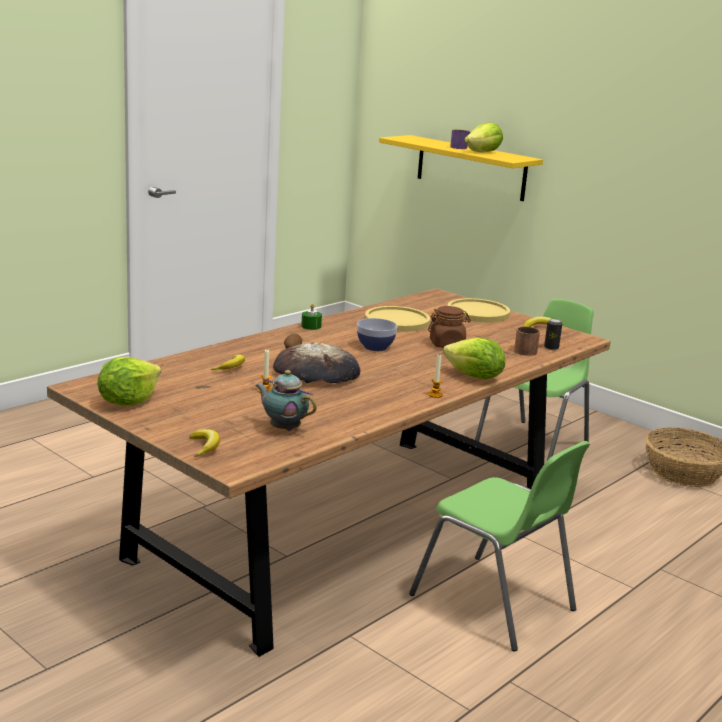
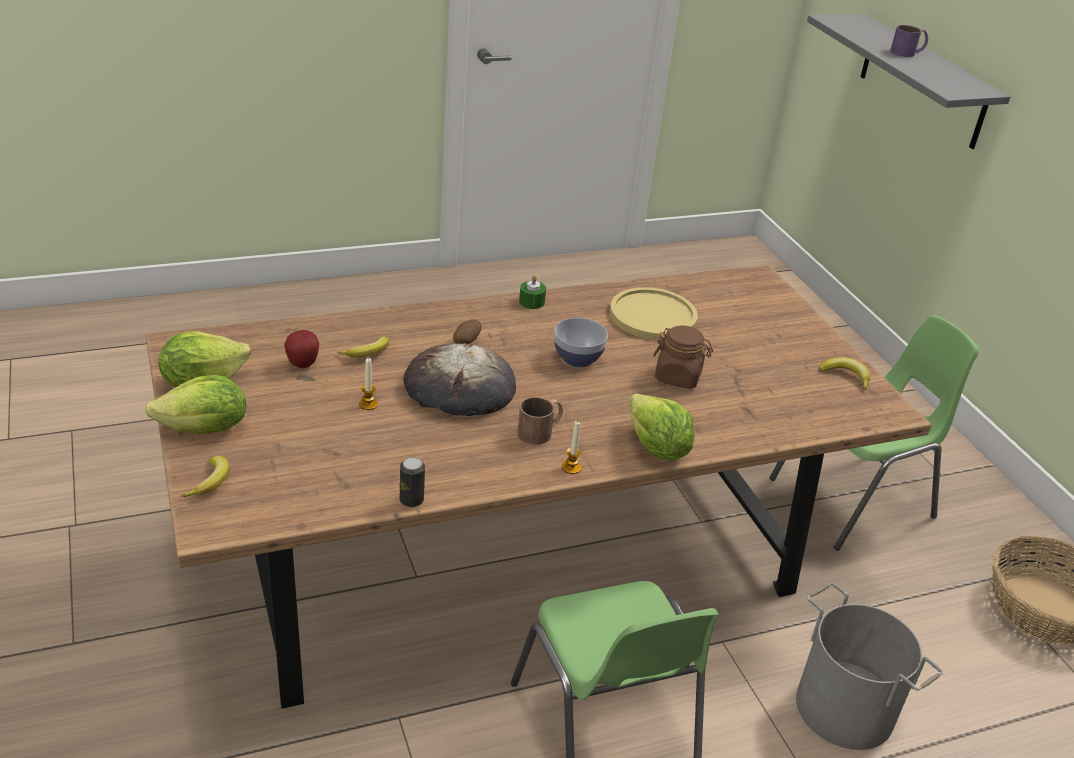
camera: 25 degrees right, 15 degrees up
(192, 380) = (302, 364): none -> apple
(283, 428) = (327, 476): teapot -> none
(471, 168) = (923, 81): yellow shelf -> grey shelf
(478, 312) = (782, 324): yellow plate -> none
(483, 152) = (927, 69): lettuce -> lettuce (205, 429)
(527, 350) = (783, 413): brown mug -> brown mug (541, 431)
(551, 348) = (823, 418): can -> can (411, 500)
(622, 547) = (845, 707): none -> grey bucket

